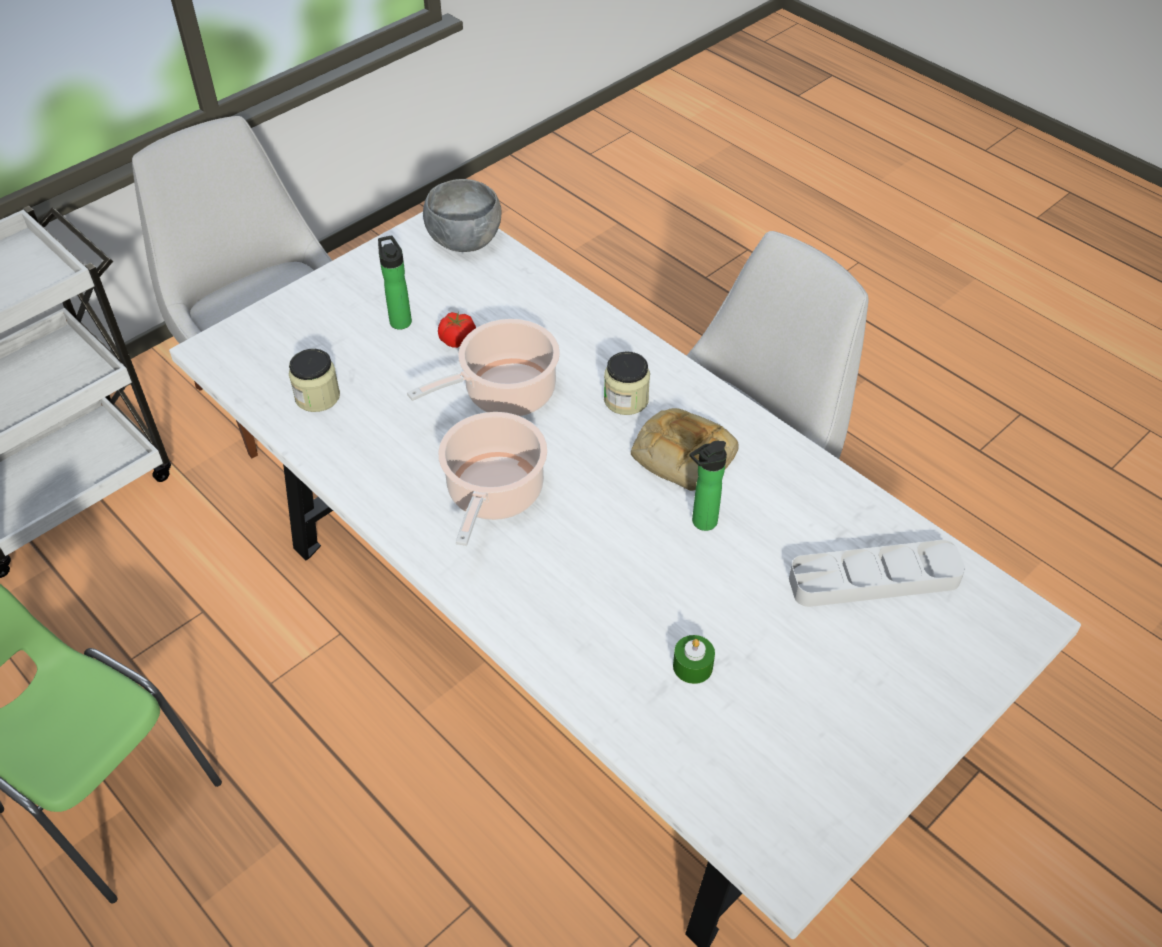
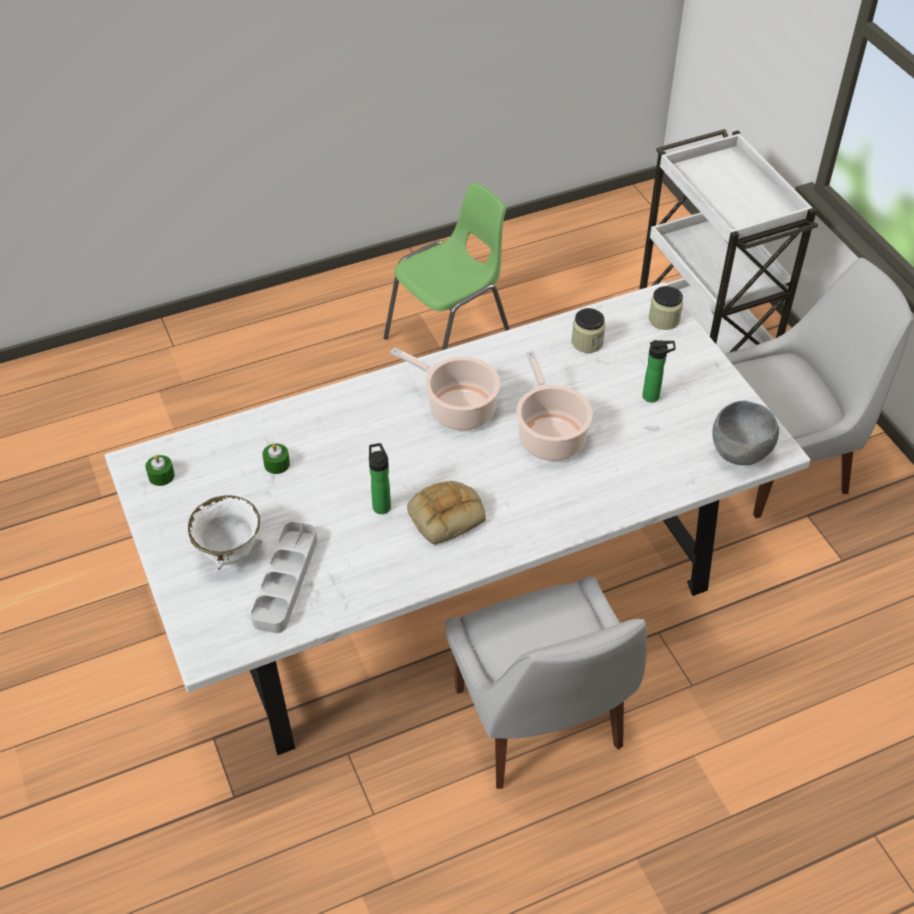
camera: 110 degrees right, 0 degrees up
(458, 341) = (618, 423): tomato -> none
(626, 400) = (515, 500): jar -> jar (664, 320)
(793, 814) = (161, 476): none -> green candle
(873, 659) = (229, 553): none -> white bowl

